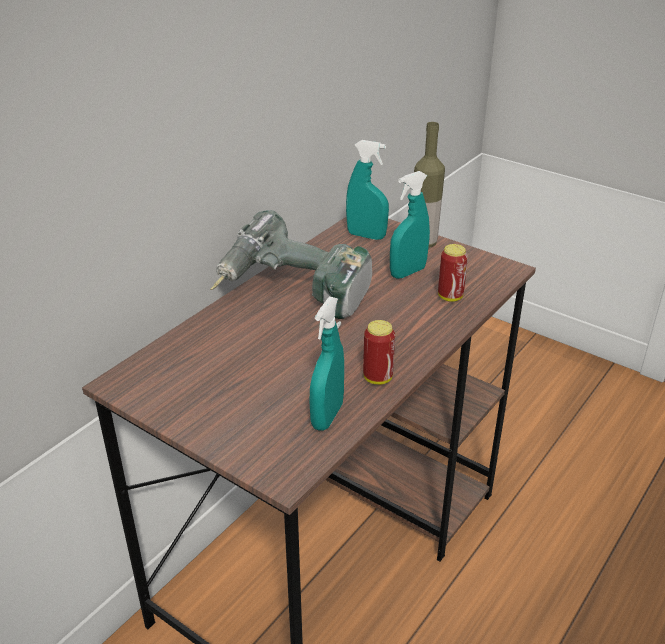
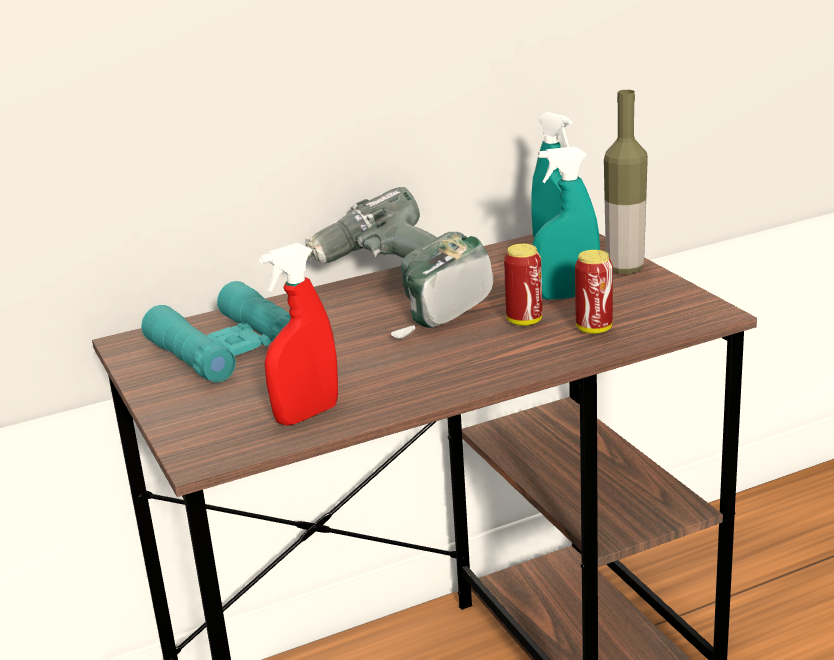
camera: 30 degrees right, 10 degrees down
(209, 369) = (229, 348): none -> turquoise binoculars
(327, 416) = (307, 415): turquoise spray bottle -> red spray bottle
(377, 378) = (406, 392): can -> can (524, 321)

